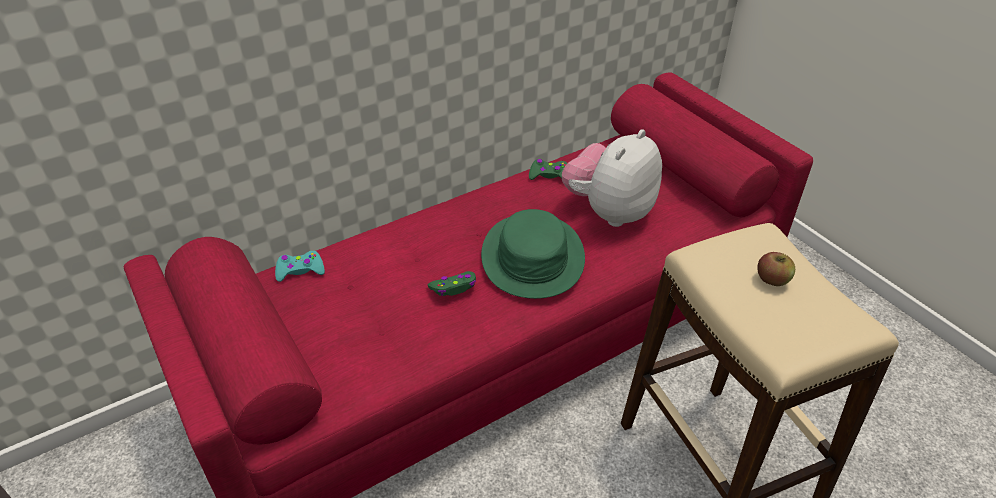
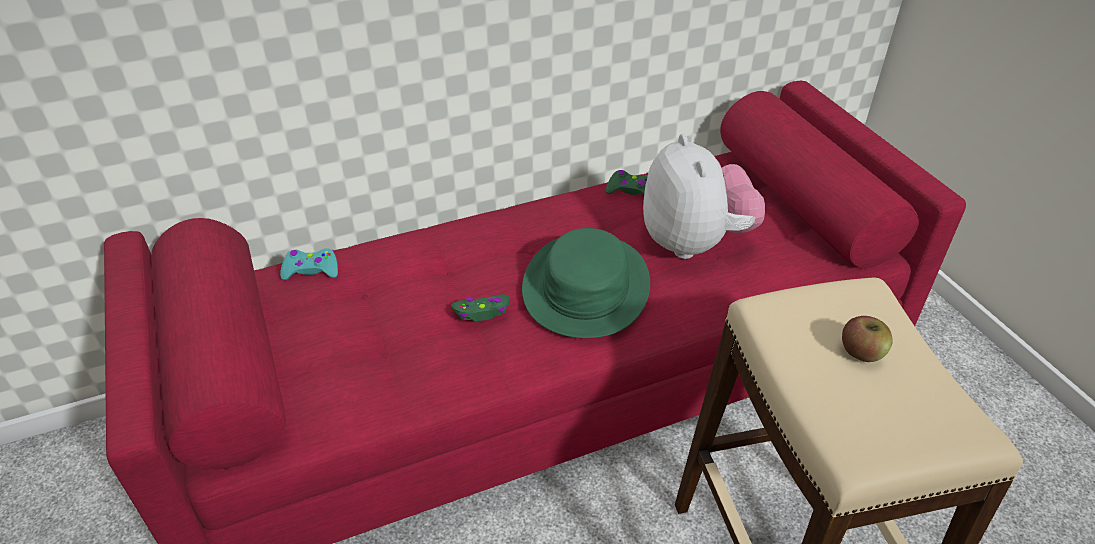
camera: 10 degrees right, 0 degrees up
(609, 212) = (694, 242): plush toy -> plush toy turned 120 degrees clockwise

